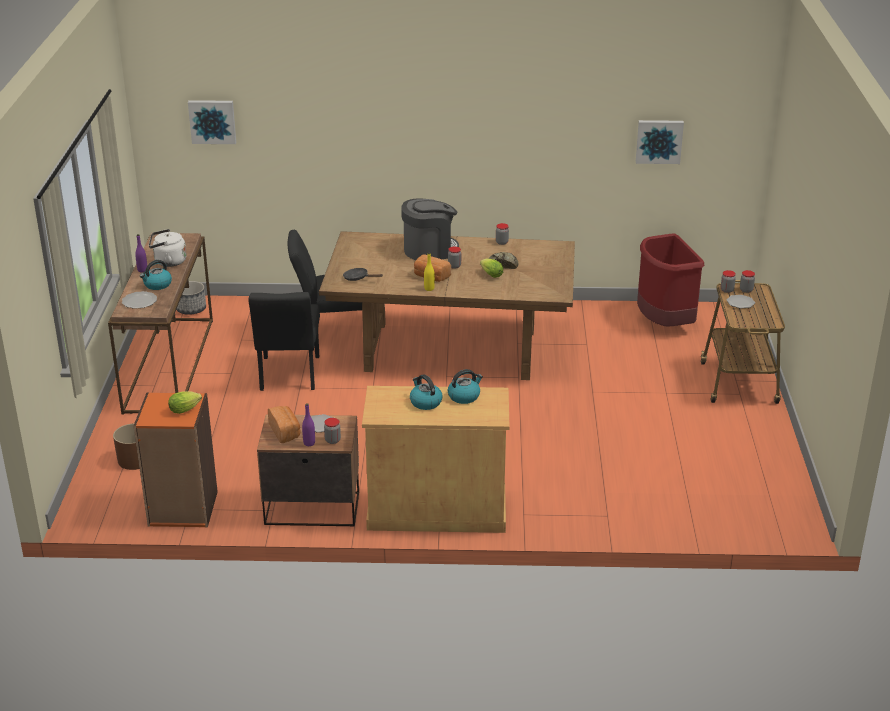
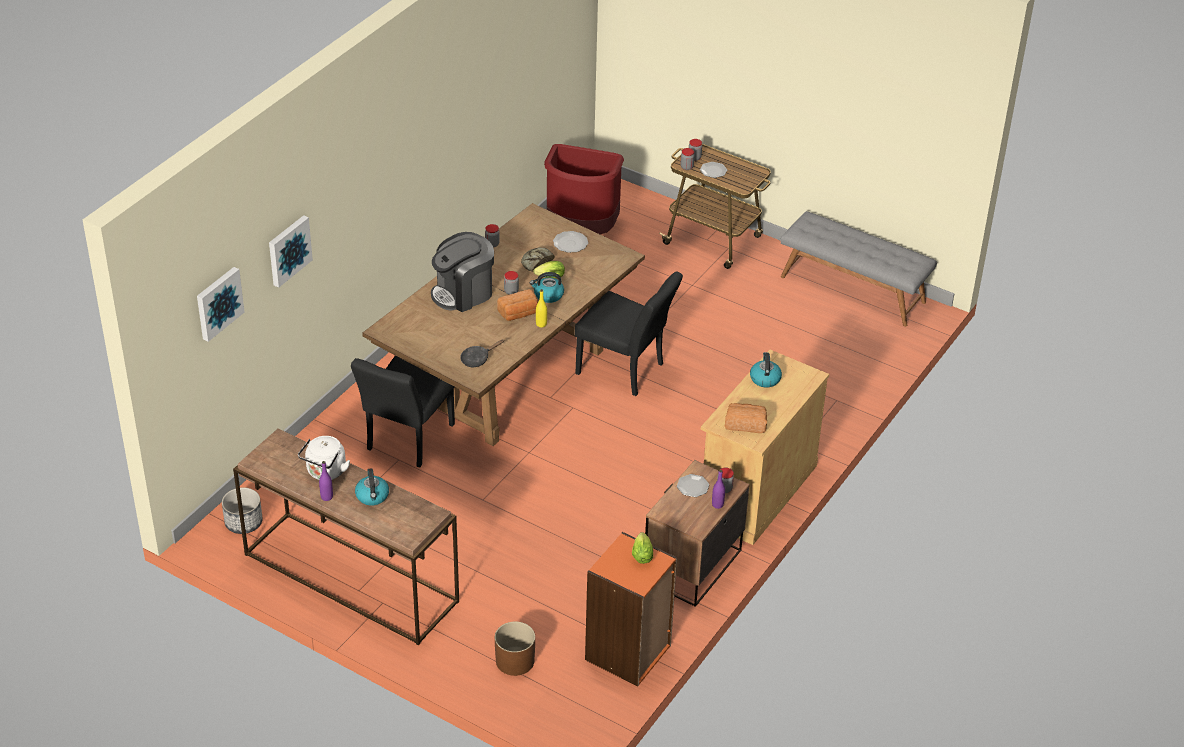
camera: 60 degrees left, 10 degrees up
(139, 302) = (399, 520): plate -> plate (571, 243)
(285, 432) = (687, 513): bread -> bread (745, 424)
(288, 377) = (455, 500): black chair -> black chair (626, 371)
(425, 402) = (756, 404): kettle -> kettle (548, 295)
(429, 250) = (463, 293): coffee machine -> coffee machine turned 135 degrees counterclockwise
(659, 141) = (534, 66): picture -> picture (288, 250)
(777, 476) = (853, 289): none -> grey bench

